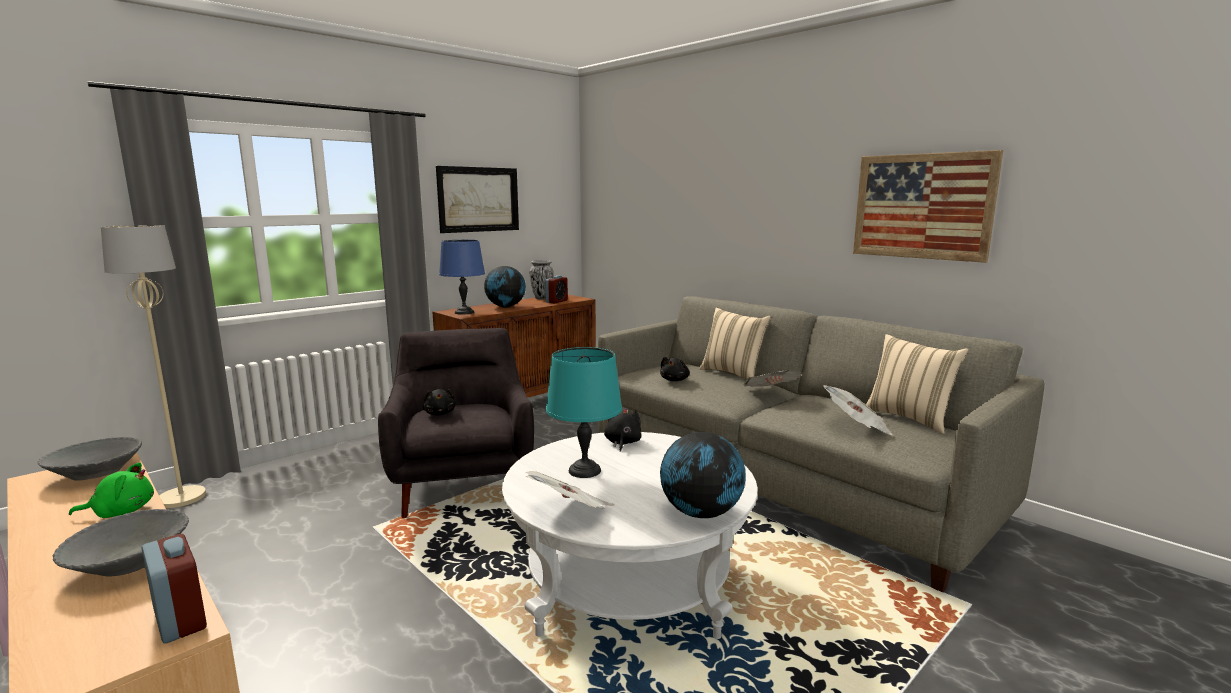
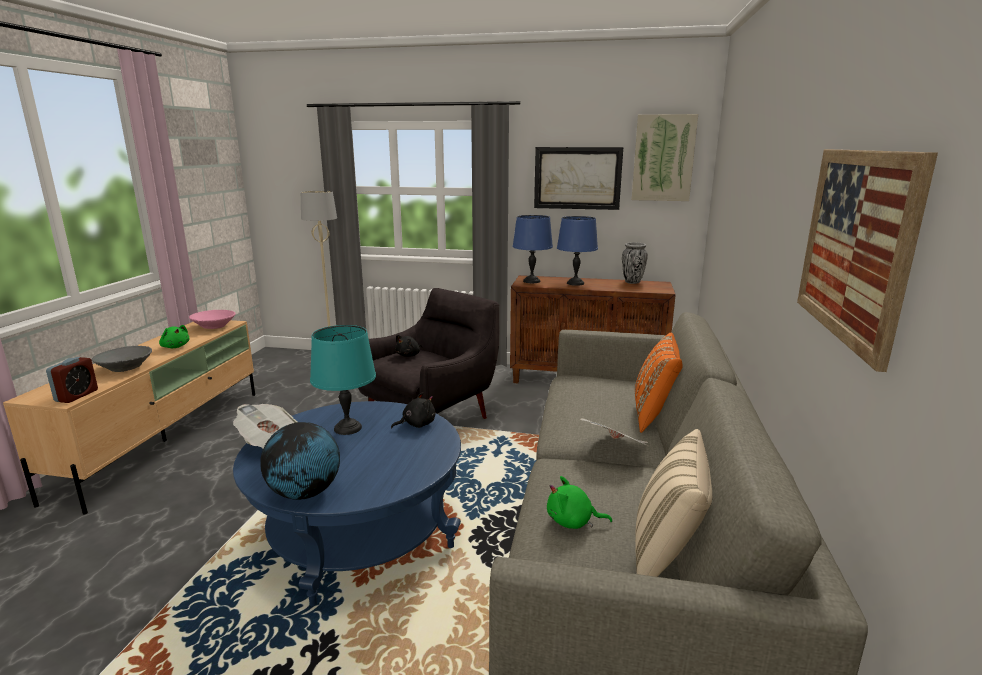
camera: 55 degrees right, 5 degrees up
(96, 473) = (214, 326): grey bowl -> pink bowl
(506, 307) = (576, 283): globe -> blue table lamp
(546, 179) = (663, 158): none -> picture
(556, 301) = (631, 288): alarm clock -> none
(629, 583) = (359, 535): white coffee table -> blue coffee table
(675, 380) = (581, 397): black plush toy -> none
(733, 373) = (654, 415): beige pillow -> orange pillow
(856, 427) = (573, 521): newspaper -> green plush toy

